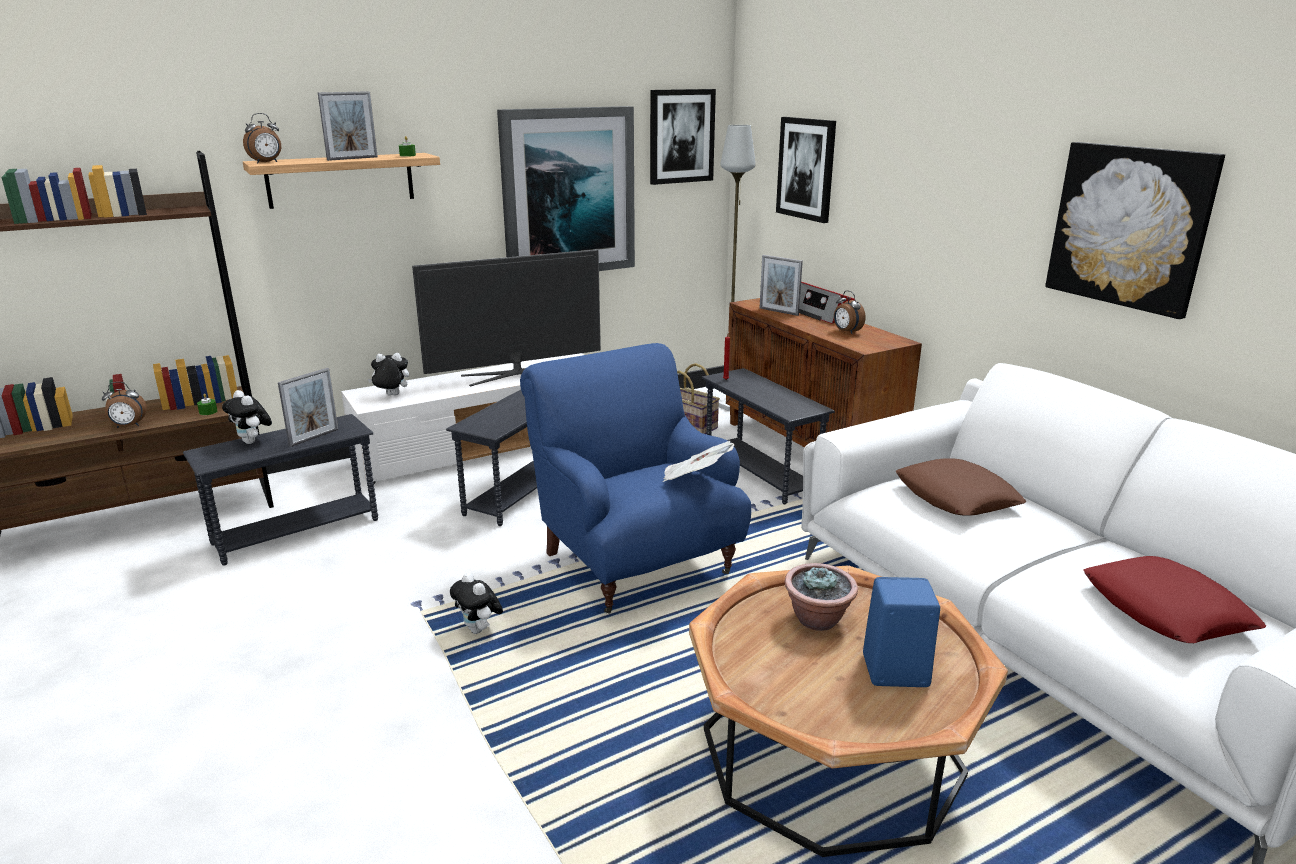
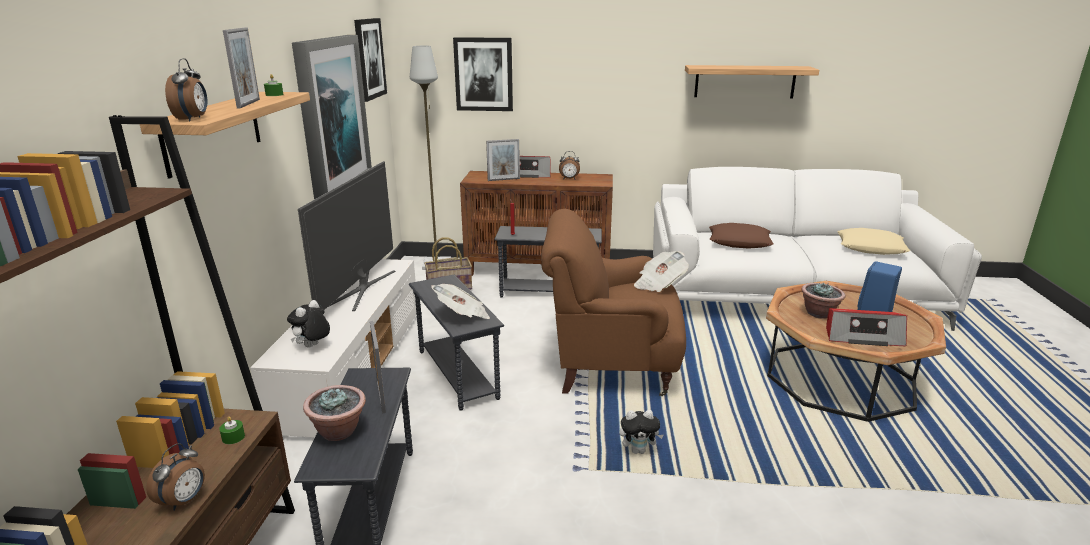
camera: 55 degrees left, 0 degrees up
(253, 442) = (339, 431): plush toy -> potted plant
(493, 418) = (462, 315): none -> newspaper
(635, 562) = (610, 366): blue armchair -> brown armchair
(783, 670) = (862, 336): none -> radio
(1129, 226) = (744, 81): picture -> shelf
(1166, 610) = (871, 247): red pillow -> beige pillow

